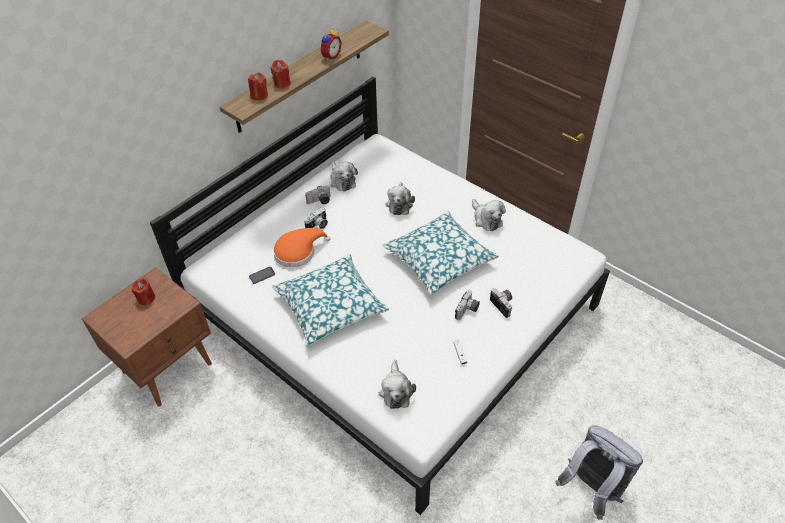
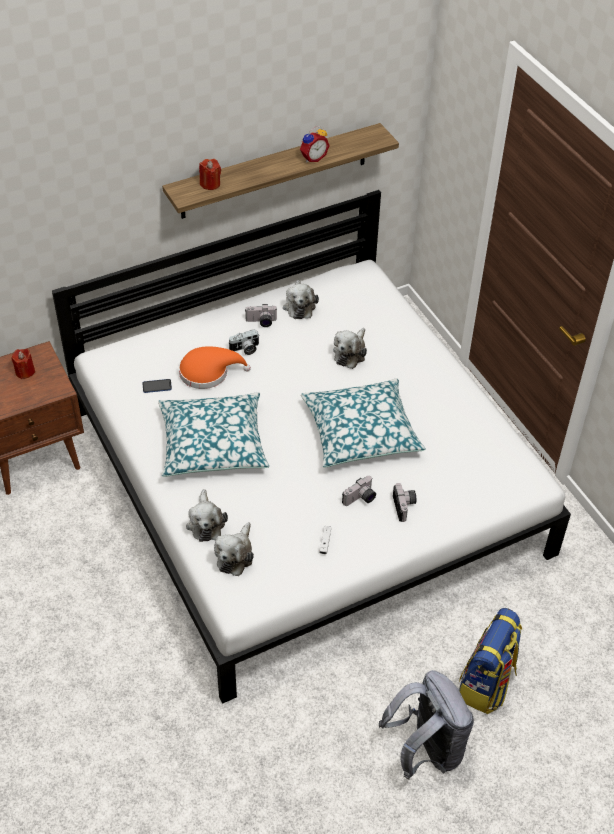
camera: 20 degrees right, 0 degrees up
(282, 83) = (242, 176): red candle -> none
(486, 219) = (443, 403): plush toy -> plush toy (205, 523)
(605, 419) = (486, 684): none -> backpack

